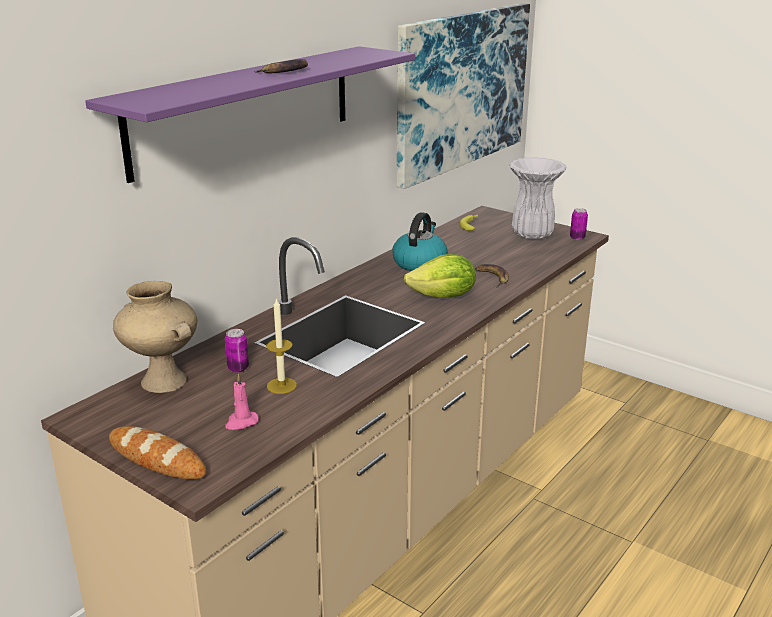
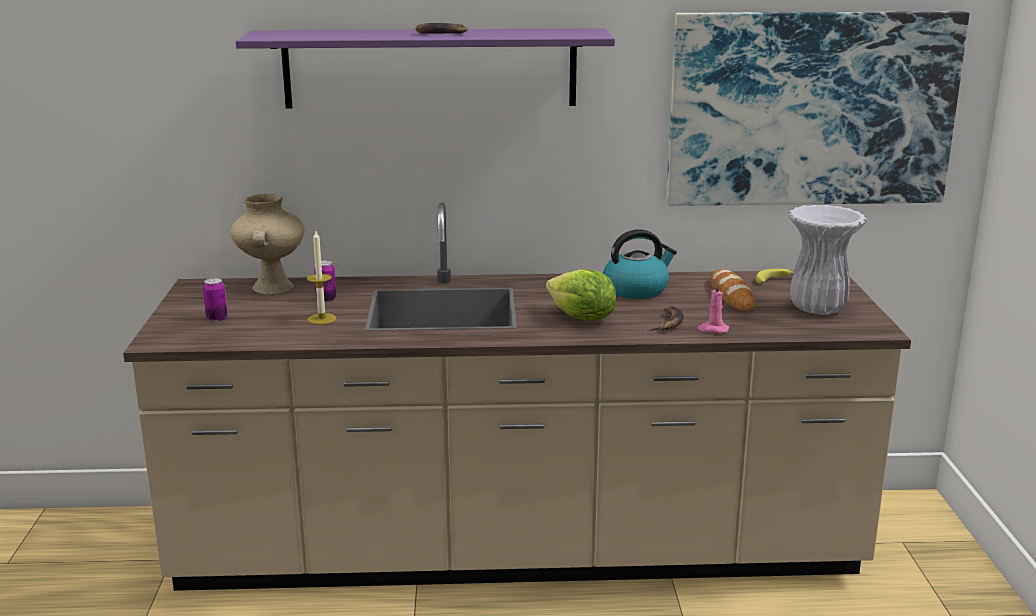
camera: 50 degrees right, 5 degrees down
(157, 458) = (172, 321): bread -> bread (731, 296)
(241, 422) = (251, 326): pink candle -> pink candle (712, 329)
(577, 238) = (862, 328): can -> can (217, 318)

